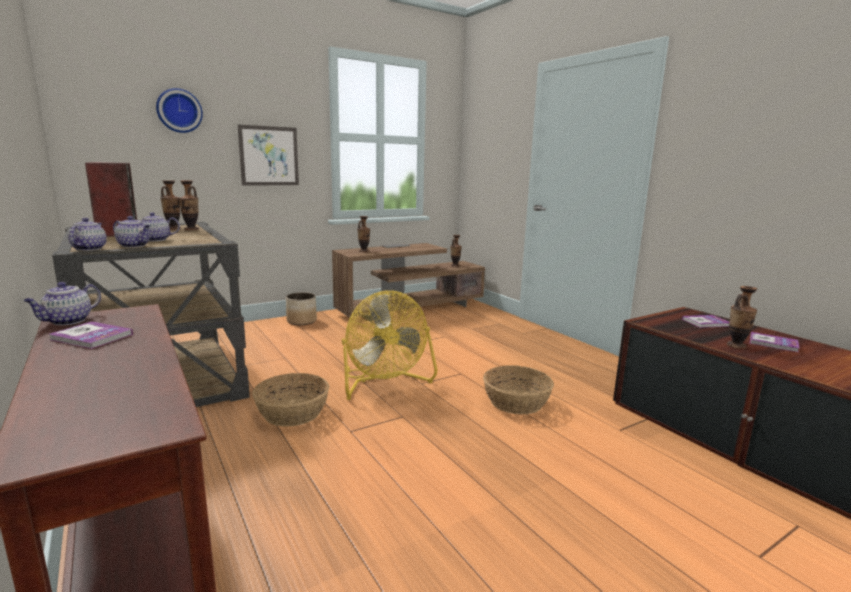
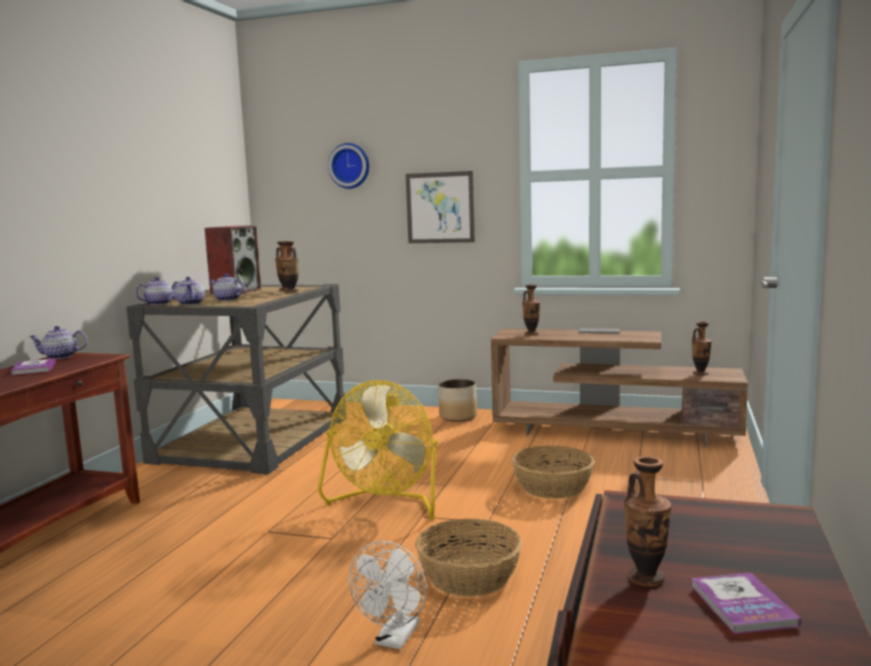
camera: 50 degrees right, 5 degrees down
(292, 412) = (266, 498): basket -> basket (552, 486)
(559, 446) = (394, 639): none -> white fan
(706, 322) = (743, 537): book -> none

